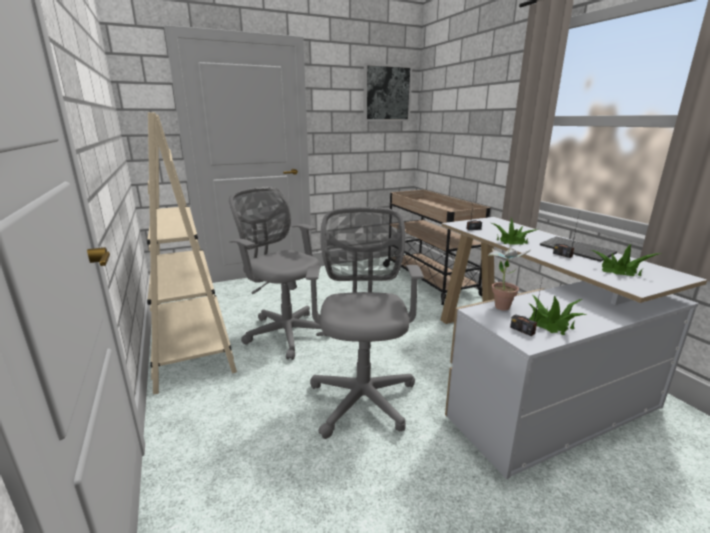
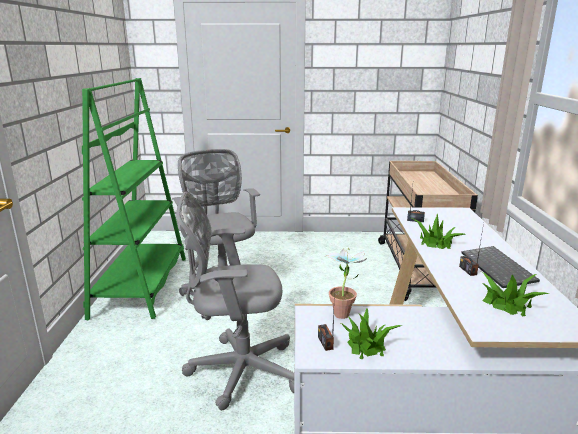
camera: 25 degrees right, 0 degrees up
(192, 345) = (142, 286): beige bookcase -> green bookcase
(363, 395) = (238, 370): grey office chair -> grey office chair turned 120 degrees counterclockwise
(386, 93) = (402, 47): picture -> none

